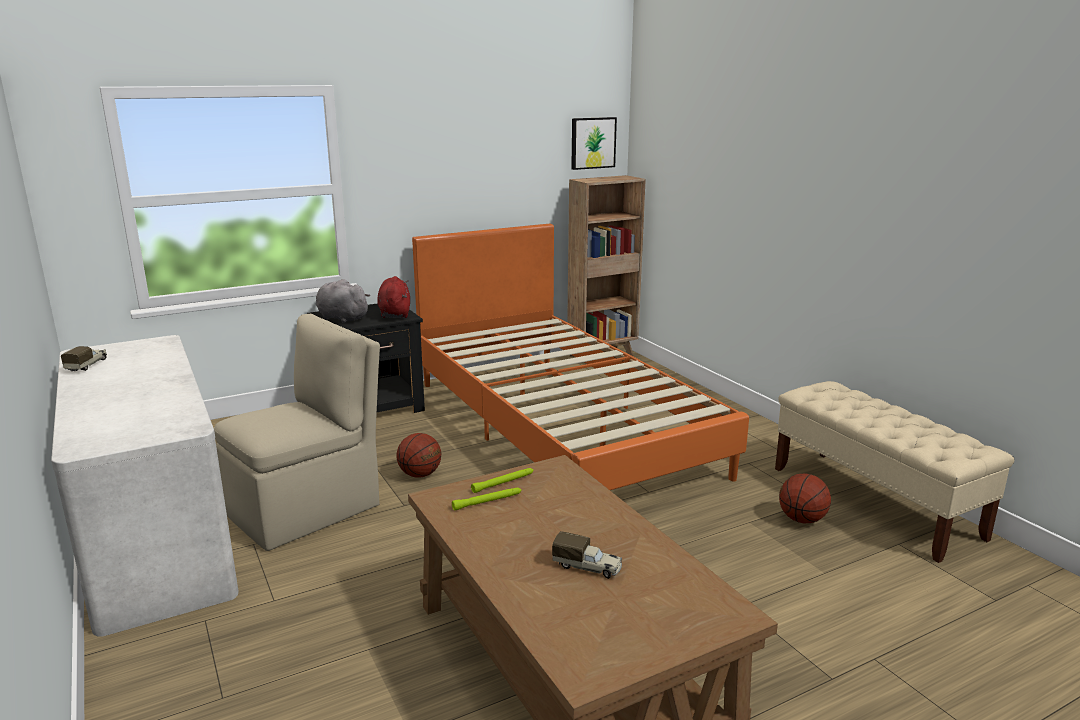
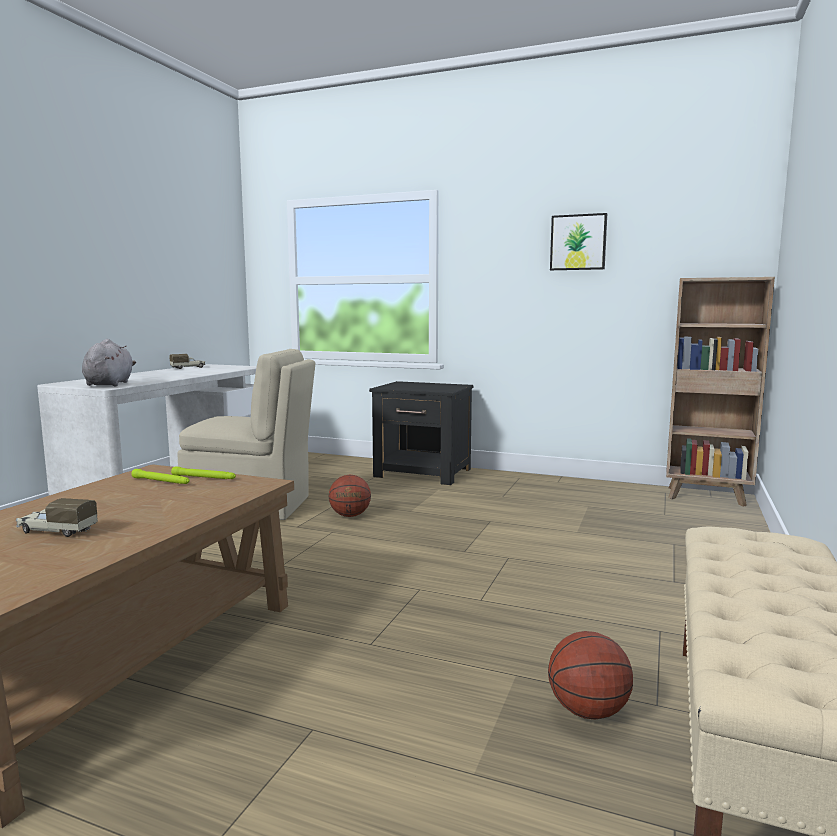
camera: 50 degrees right, 10 degrees down
(341, 318) = (404, 385): grey plush toy -> grey plush toy (110, 384)
(394, 313) = (444, 388): red plush toy -> none
(559, 425) = (528, 526): orange bed -> none
(588, 567) = (56, 531): toy truck -> toy truck turned 120 degrees clockwise
(592, 143) = (721, 239): picture -> picture (578, 242)

